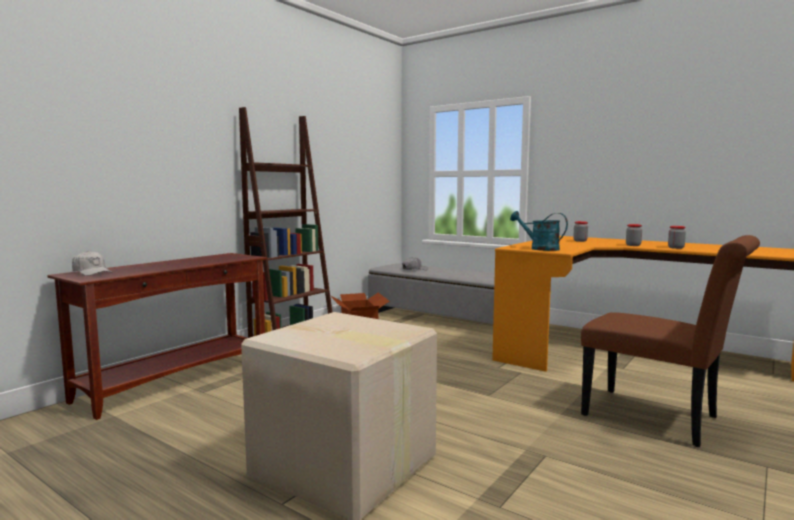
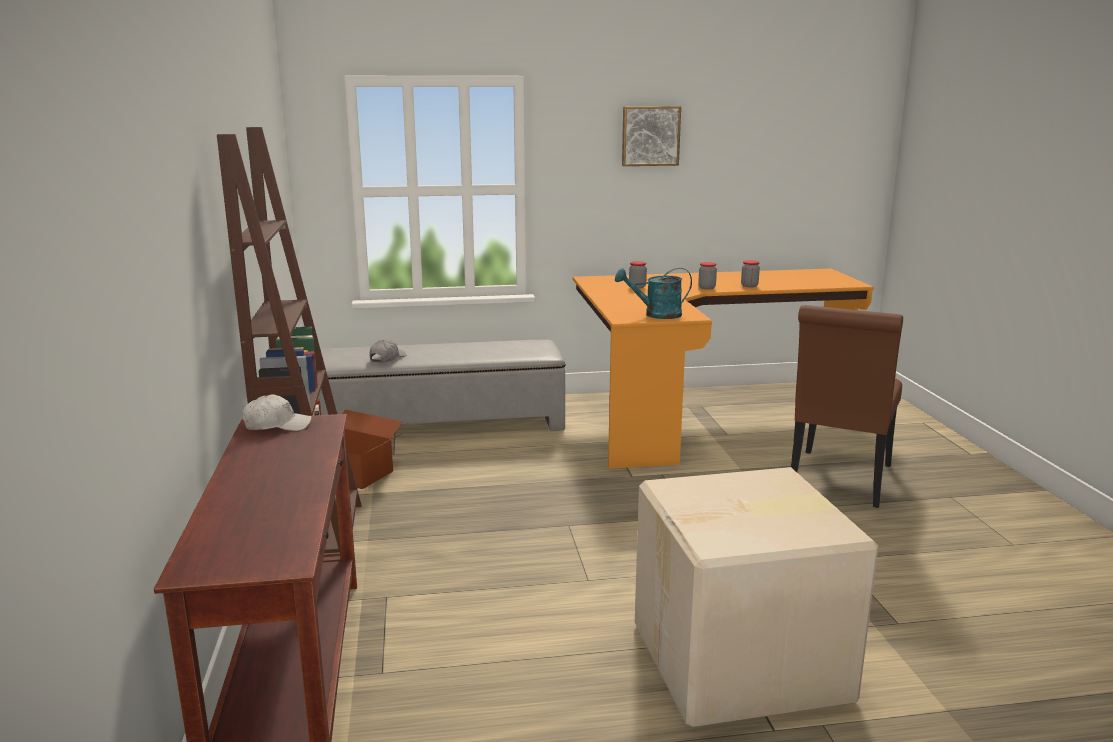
camera: 45 degrees left, 10 degrees up
(92, 272) = (223, 549): white cap -> white cap (277, 425)
(622, 131) = (650, 136): none -> picture
(659, 419) = (838, 482): brown chair -> brown chair turned 120 degrees clockwise

